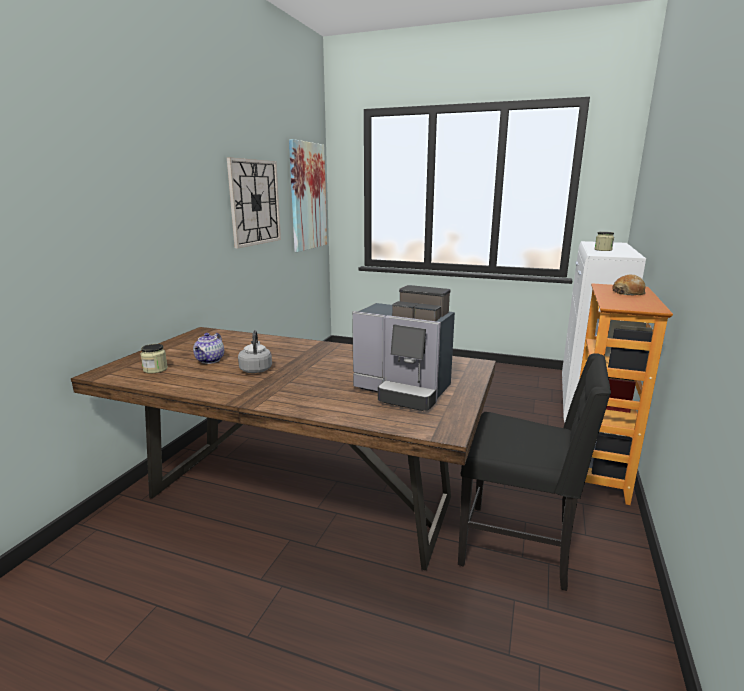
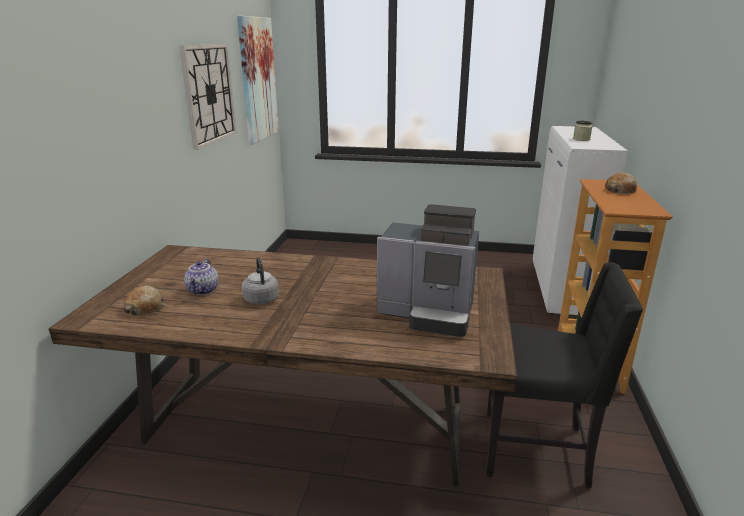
camera: 10 degrees left, 5 degrees up
(155, 369) = (145, 308): jar -> bread

